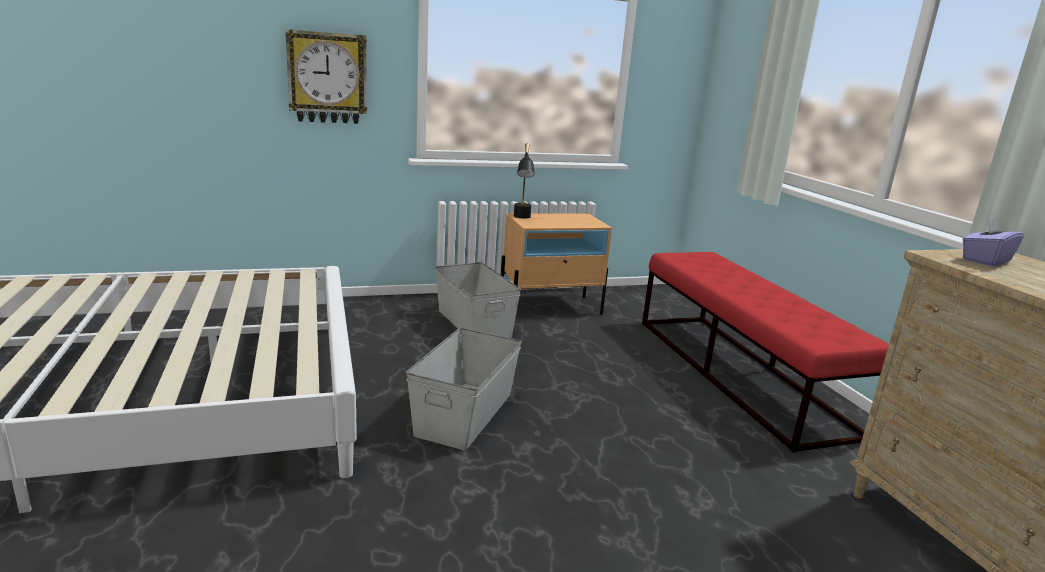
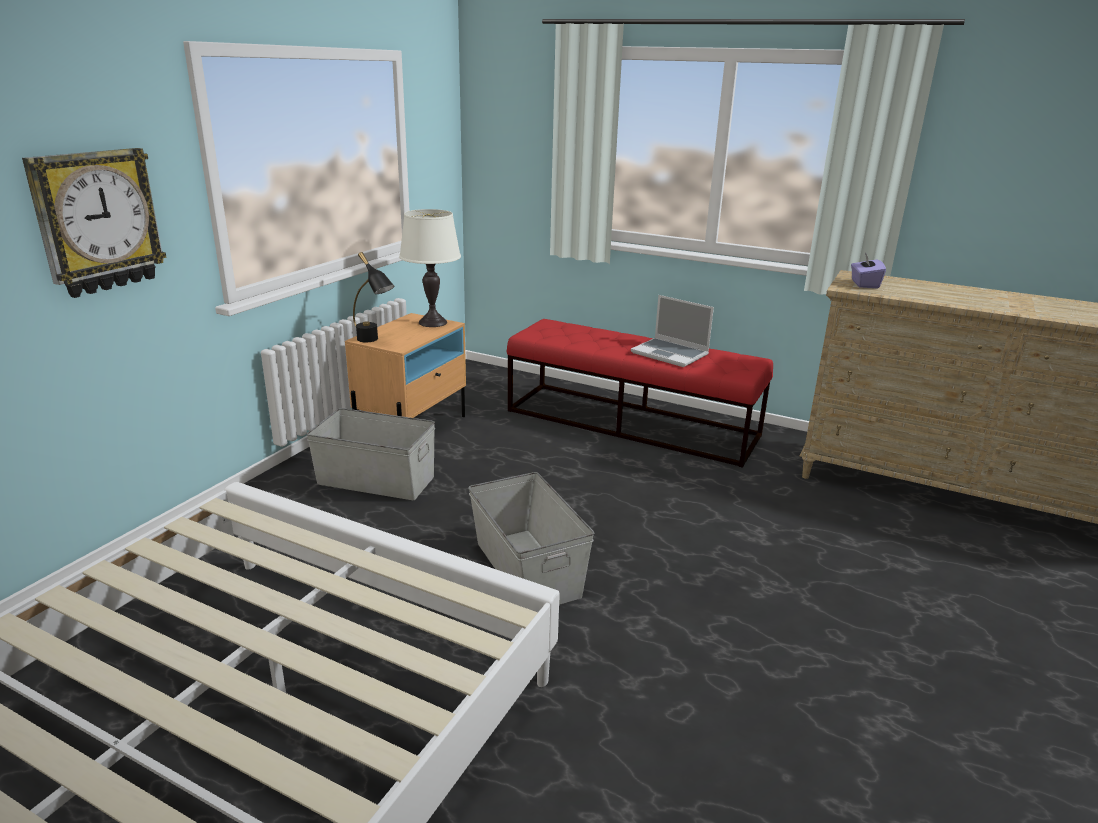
camera: 45 degrees left, 5 degrees up
(588, 221) = (433, 322): none -> white table lamp
(776, 305) = (671, 354): none -> laptop

